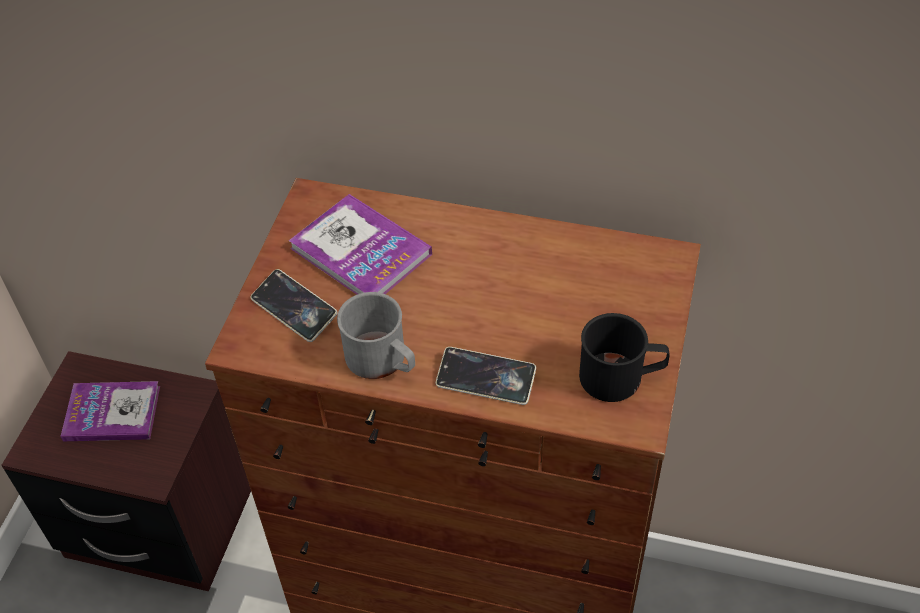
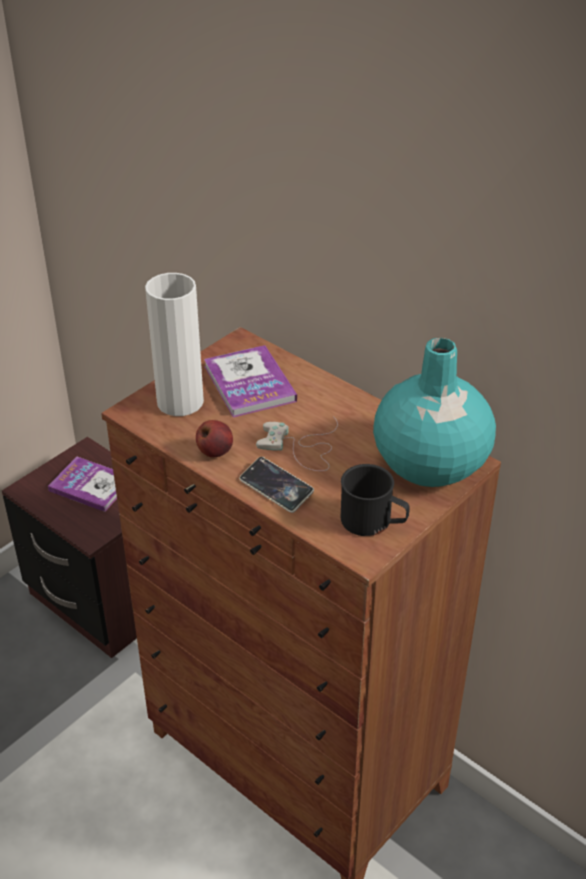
camera: 25 degrees right, 10 degrees down
(294, 309) = (180, 402): phone -> white vase
(382, 361) = (215, 452): grey mug -> apple
(478, 314) = (301, 448): none -> white game controller
(631, 278) = (429, 464): none -> turquoise vase

